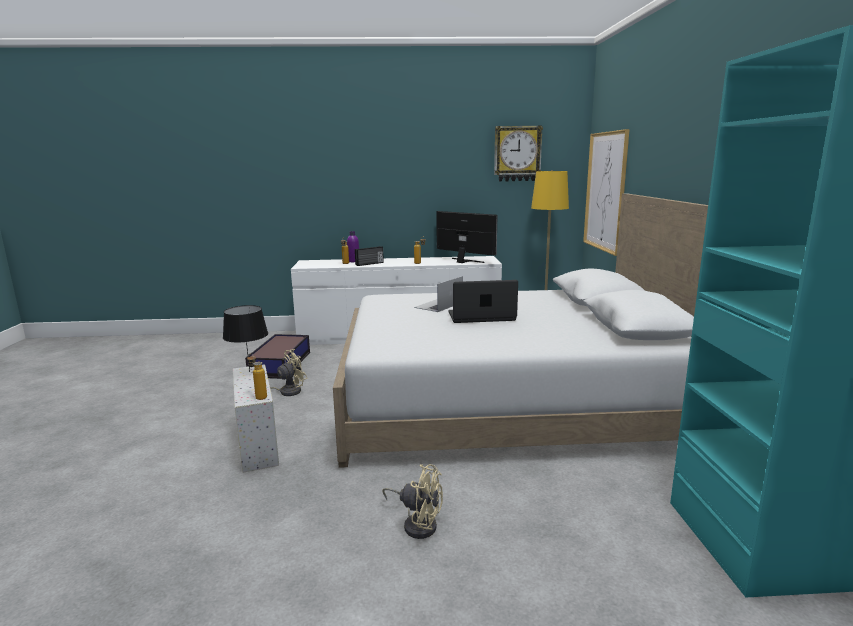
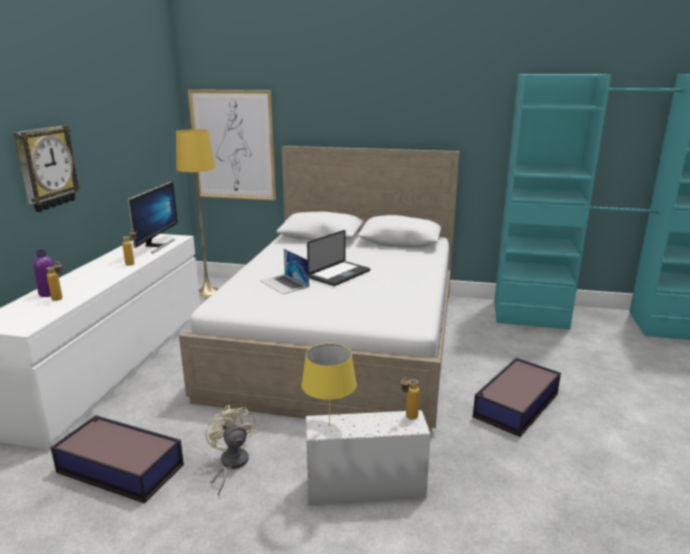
camera: 75 degrees left, 5 degrees up
(249, 372) = (328, 426): black table lamp -> yellow table lamp
(369, 264) = (88, 286): radio -> none
(417, 523) = (515, 405): beige fan -> storage box
(464, 261) = (157, 245): monitor -> monitor turned 135 degrees clockwise
(481, 317) = (339, 274): laptop -> laptop turned 150 degrees counterclockwise
(517, 153) = (140, 113): wall clock -> wall clock (46, 168)

